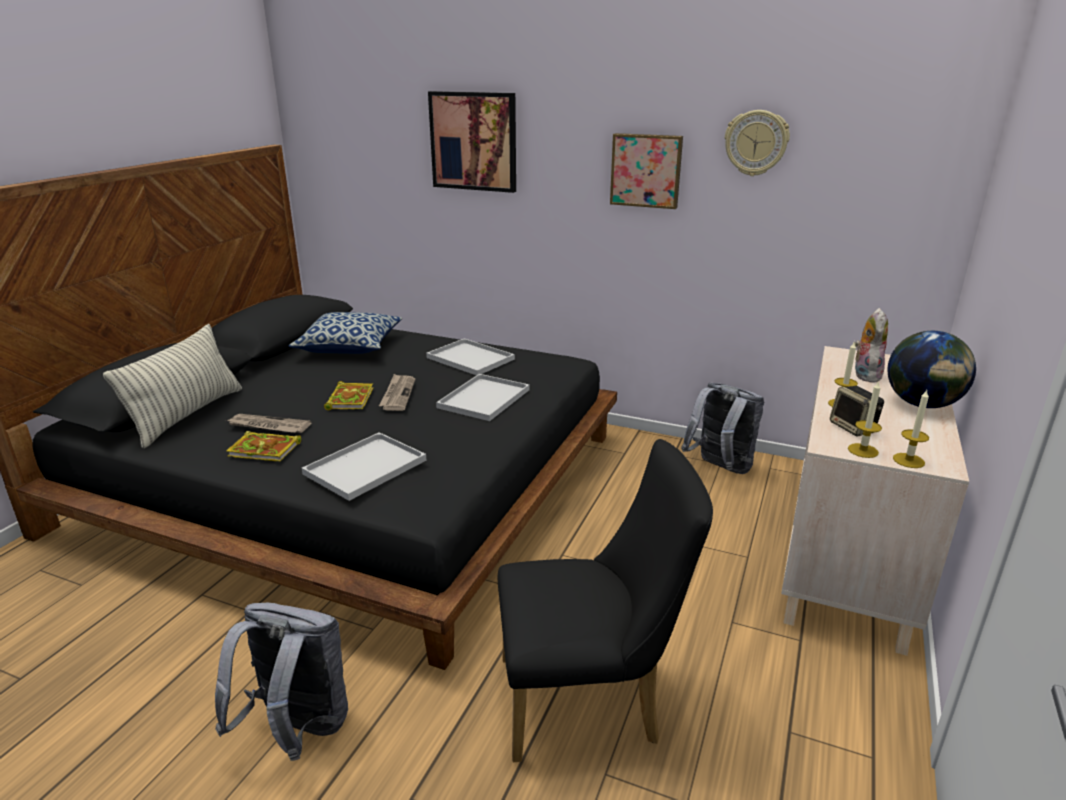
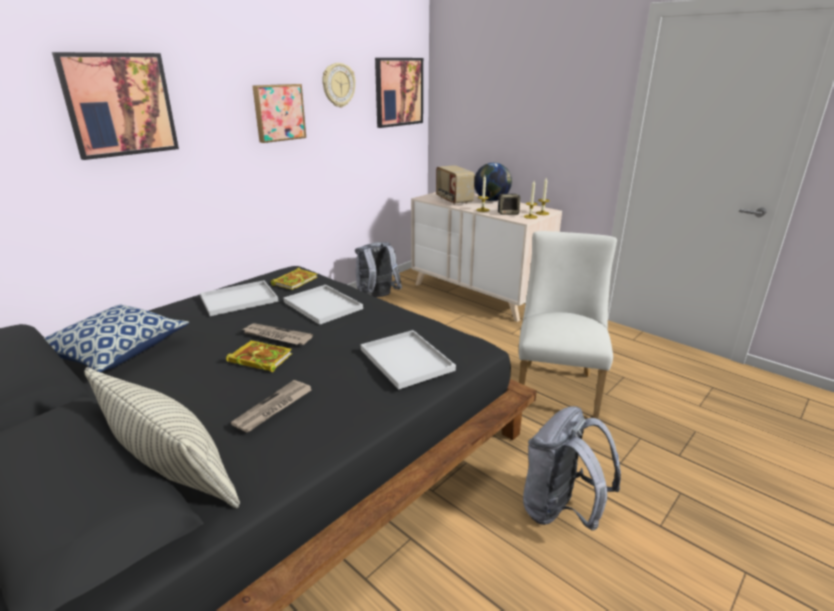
camera: 70 degrees left, 0 degrees up
(266, 449) = (326, 411): book -> book (295, 281)
(590, 700) = (556, 387): black chair -> white chair
(864, 375) = (453, 200): plush toy -> radio
(896, 165) = (398, 92): none -> picture

